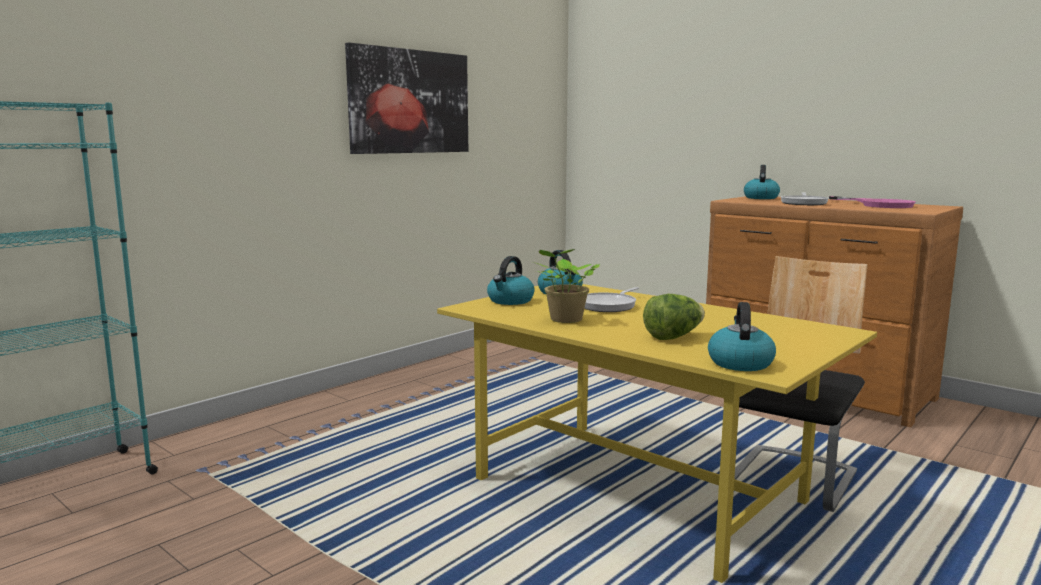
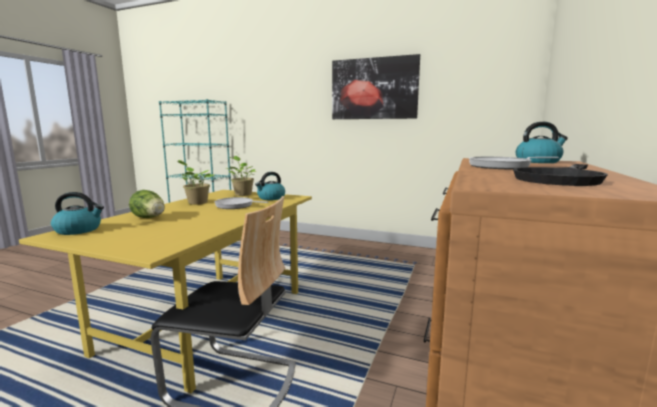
camera: 70 degrees right, 0 degrees up
(510, 301) = (242, 194): kettle -> potted plant
(879, 205) = (560, 178): pink frying pan -> black frying pan

